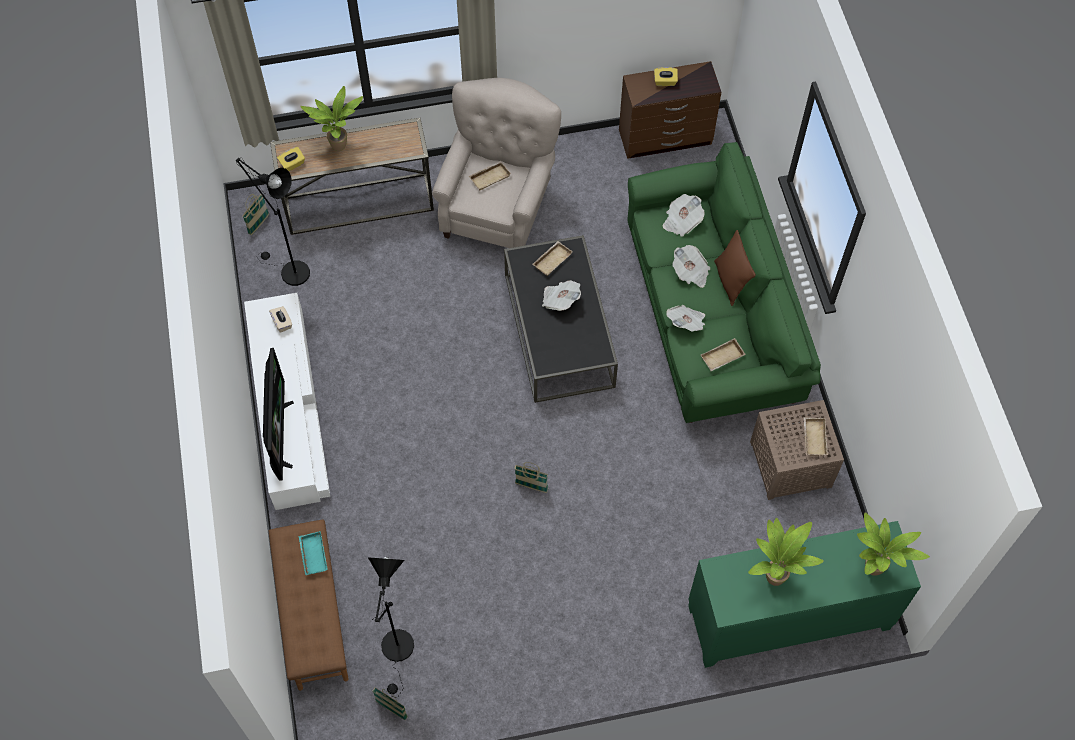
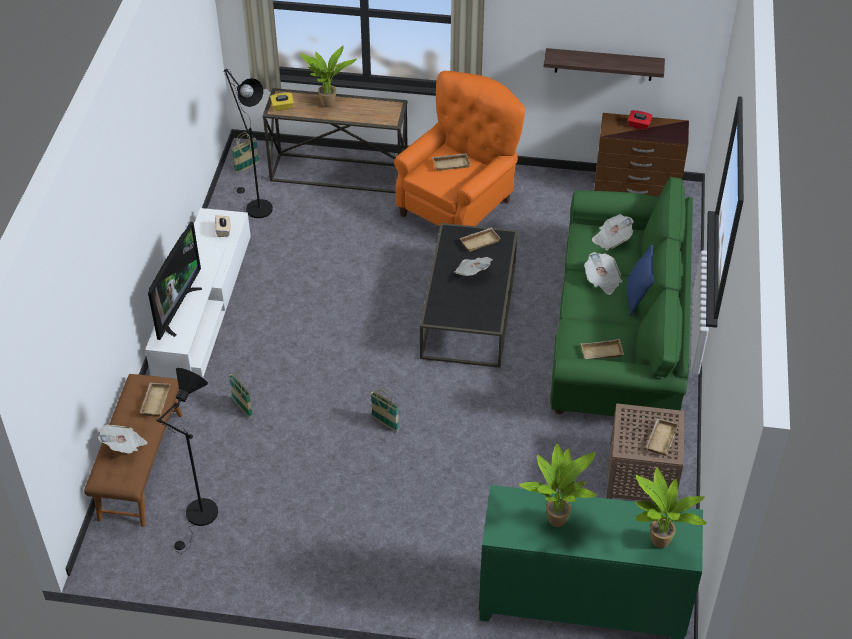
camera: 20 degrees right, 15 degrees down
(312, 554) = (154, 401): turquoise tray -> beige tray
(392, 709) = (170, 562): basket -> basket (242, 407)
(498, 208) = (459, 206): beige armchair -> orange armchair
(620, 32) = (603, 64): none -> shelf
(665, 82) = (639, 125): yellow tissue box -> red tissue box
(686, 323) = (580, 318): newspaper -> newspaper (124, 446)
(730, 281) = (637, 297): brown pillow -> blue pillow

